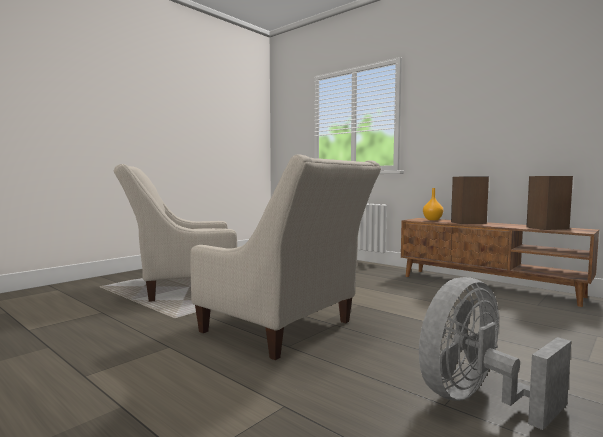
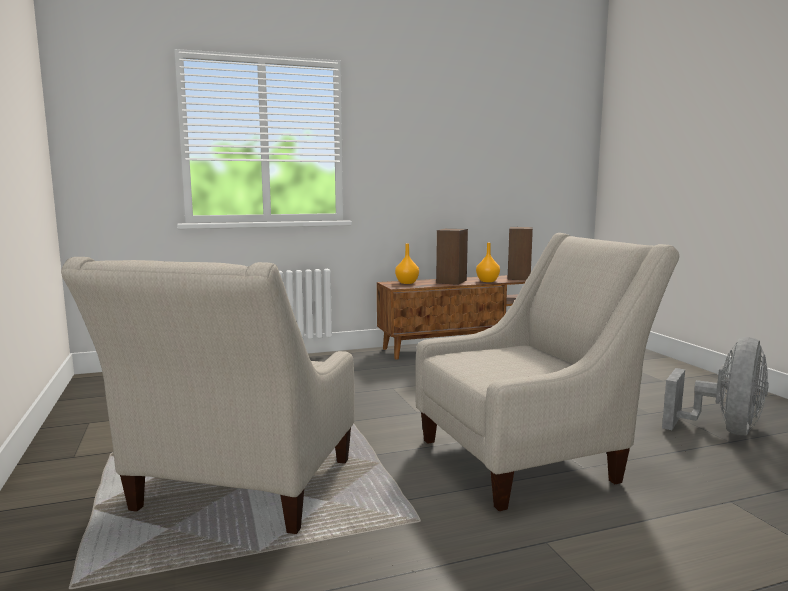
camera: 60 degrees left, 5 degrees up
(477, 400) = (723, 430): grey fan -> grey fan turned 135 degrees counterclockwise
(500, 225) = (487, 281): none -> orange vase

